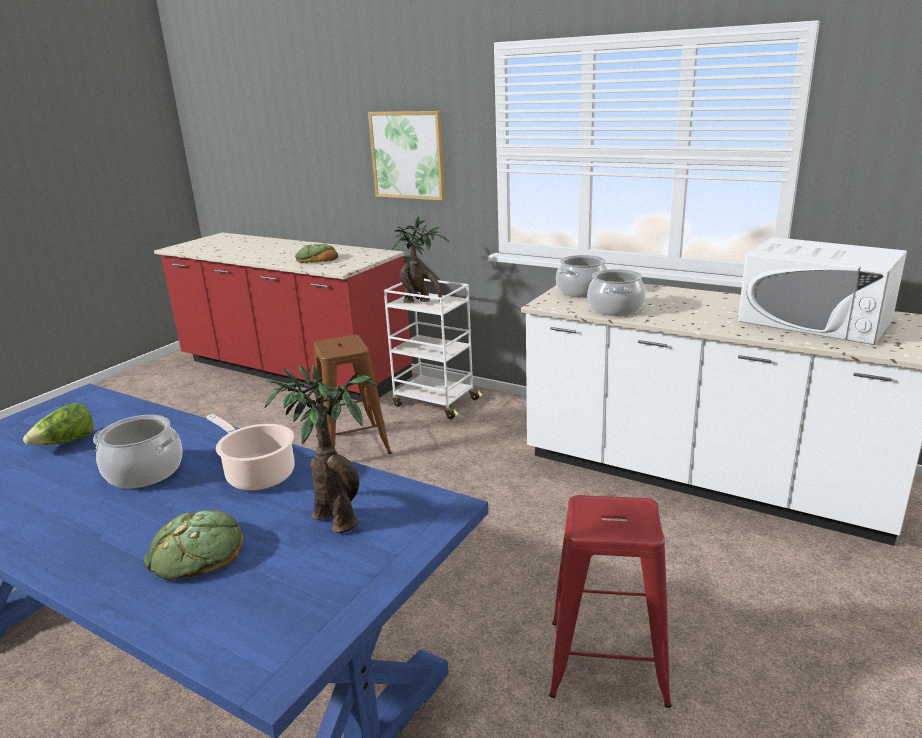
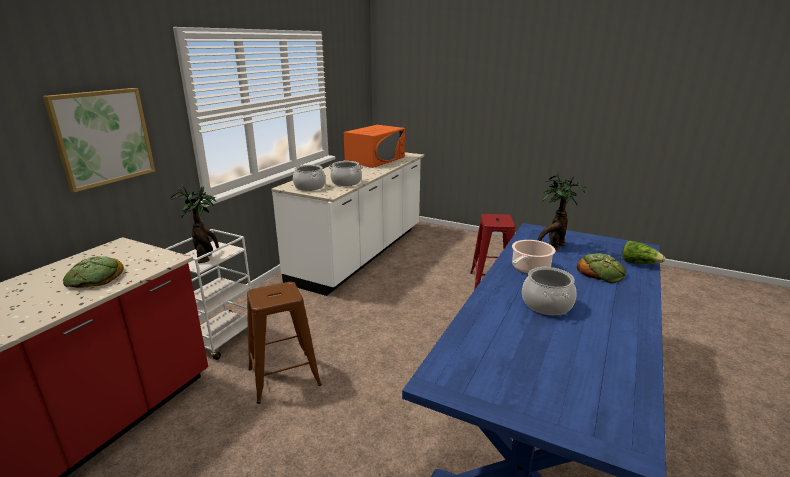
camera: 95 degrees left, 0 degrees up
(66, 442) = (527, 353): lettuce -> lettuce (639, 263)
(814, 320) = (375, 160): white microwave -> orange microwave

